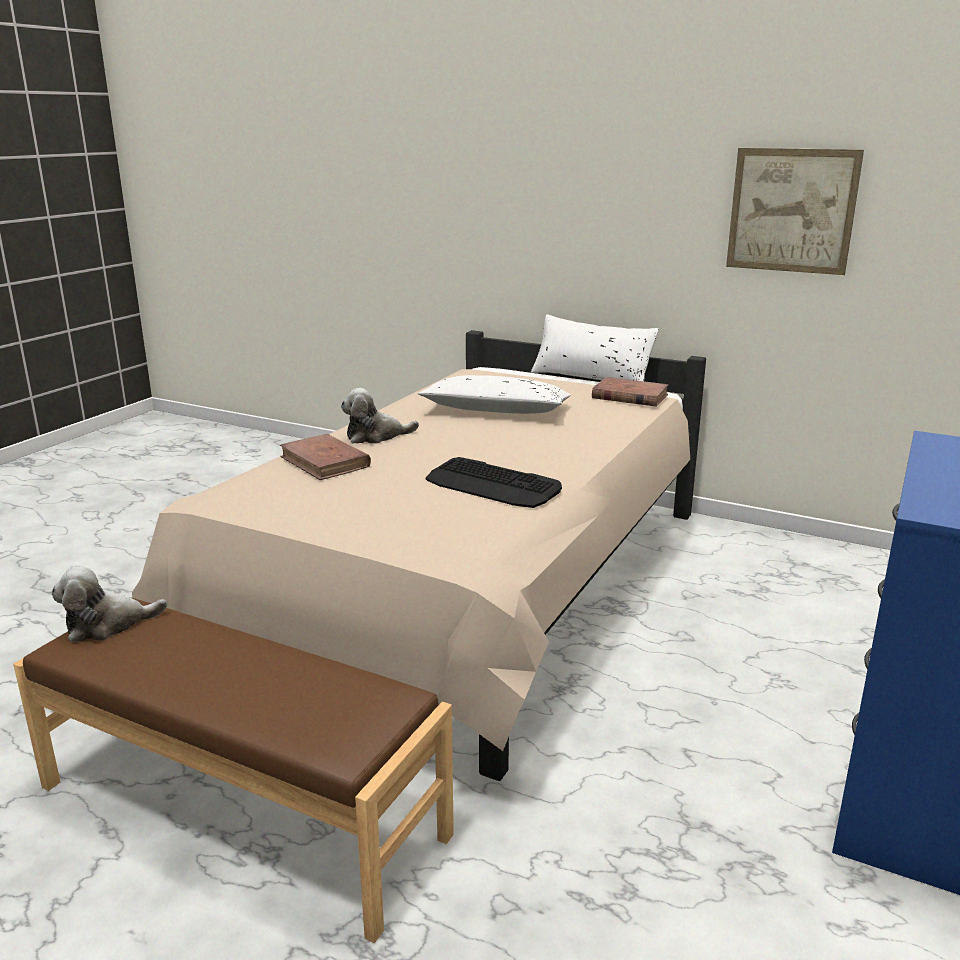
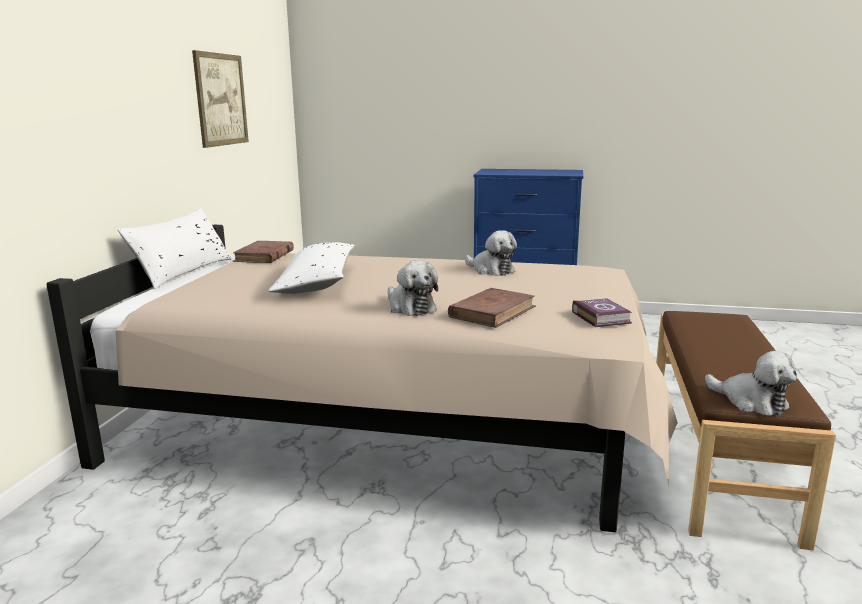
camera: 105 degrees left, 5 degrees down
(255, 503) = (601, 317): none -> book
(493, 485) = (490, 270): keyboard -> plush toy

